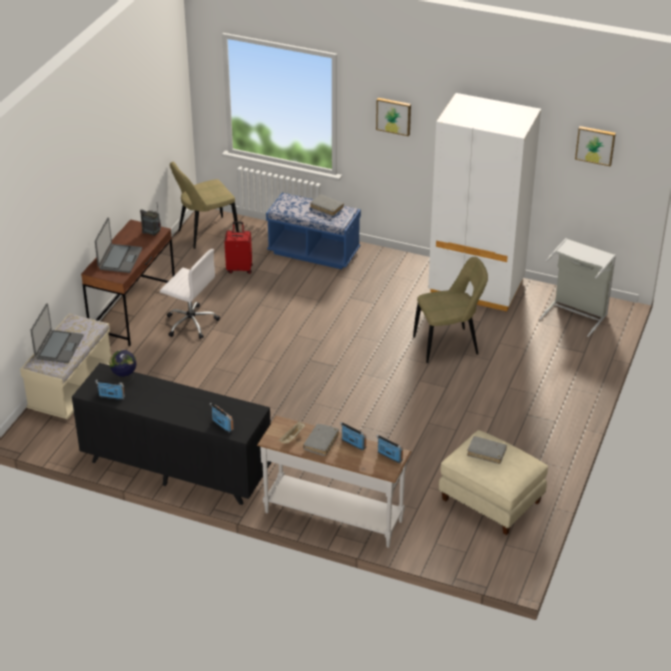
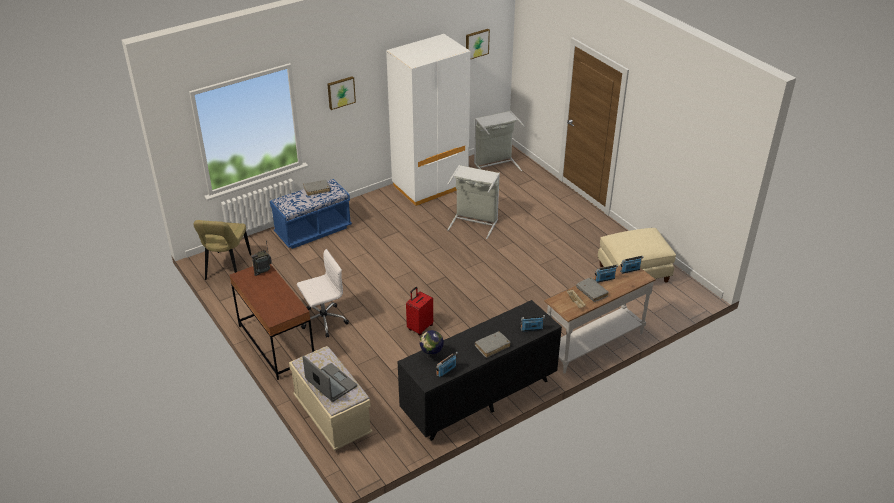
camera: 55 degrees left, 0 degrees up
(119, 259) = (275, 300): laptop -> none
(239, 268) = (289, 271): red suitcase -> red suitcase (419, 327)
(449, 345) = (474, 222): beige chair -> grey laundry basket
(486, 453) = (632, 241): grey book -> grey book (492, 346)

